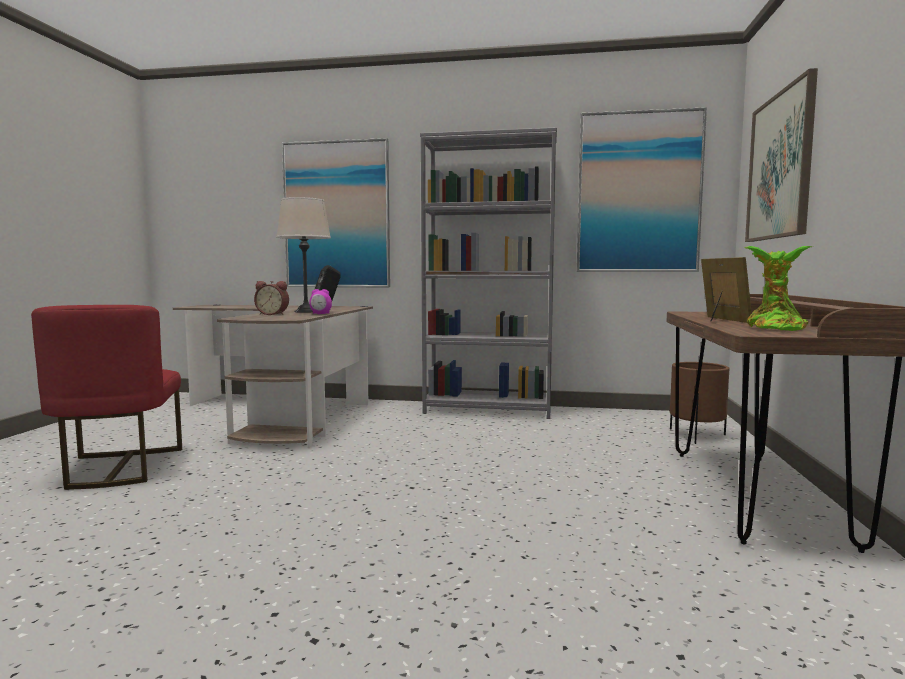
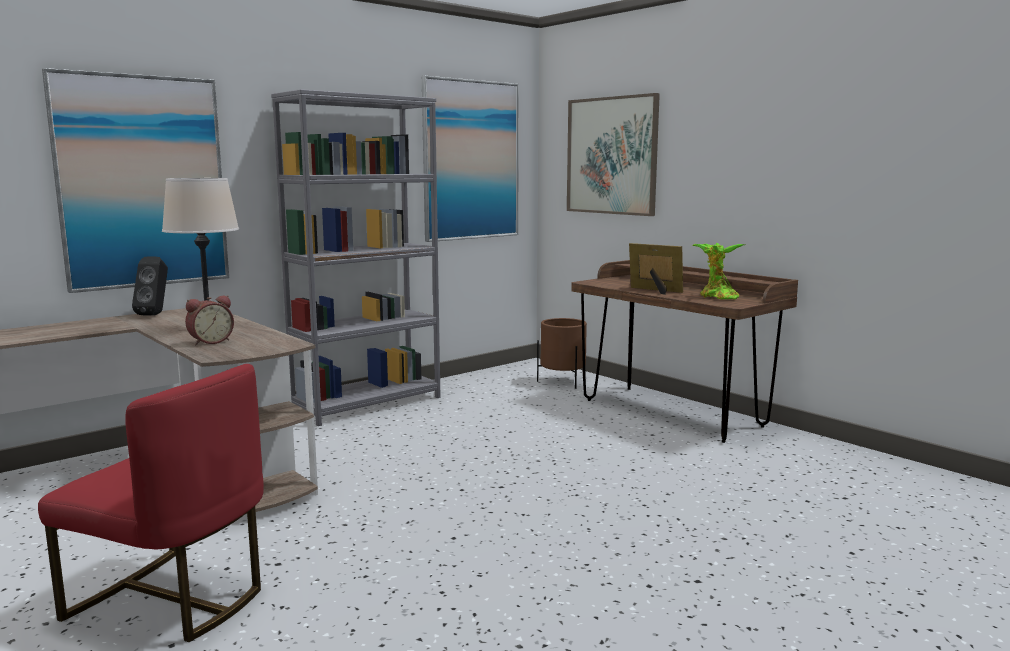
camera: 50 degrees left, 5 degrees up
(320, 314) = (261, 330): alarm clock -> none

